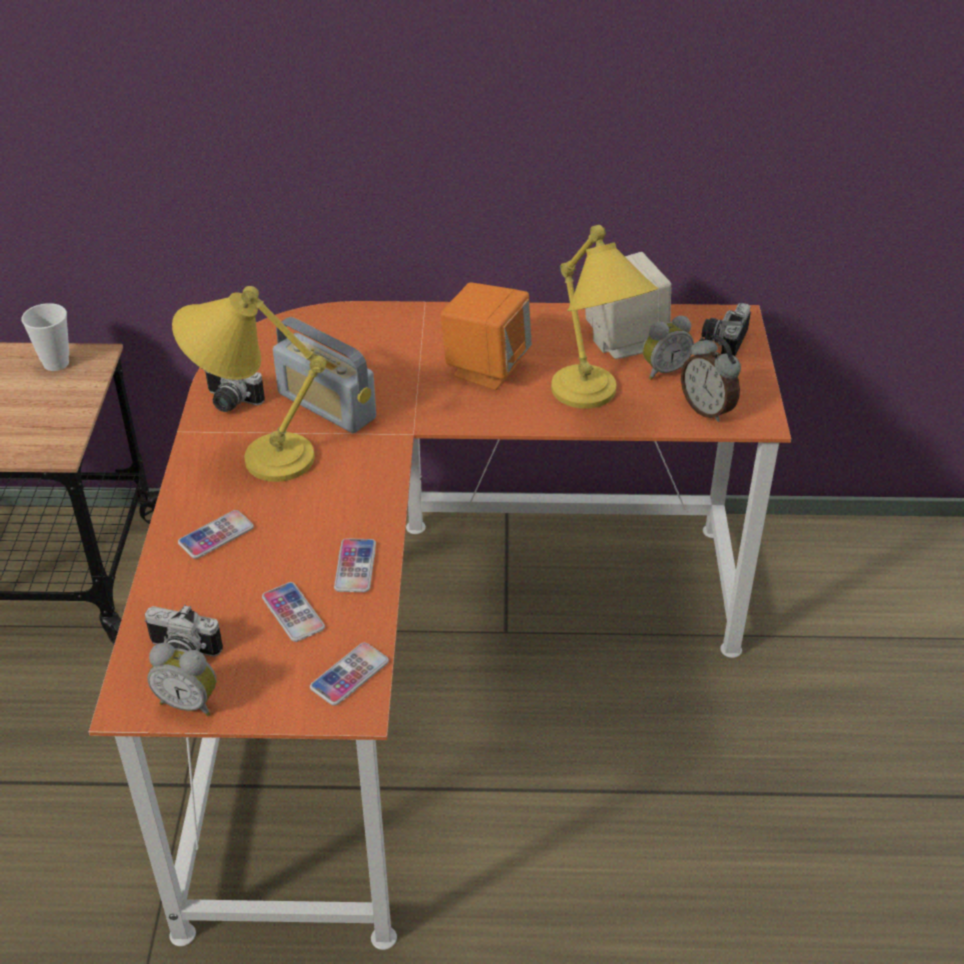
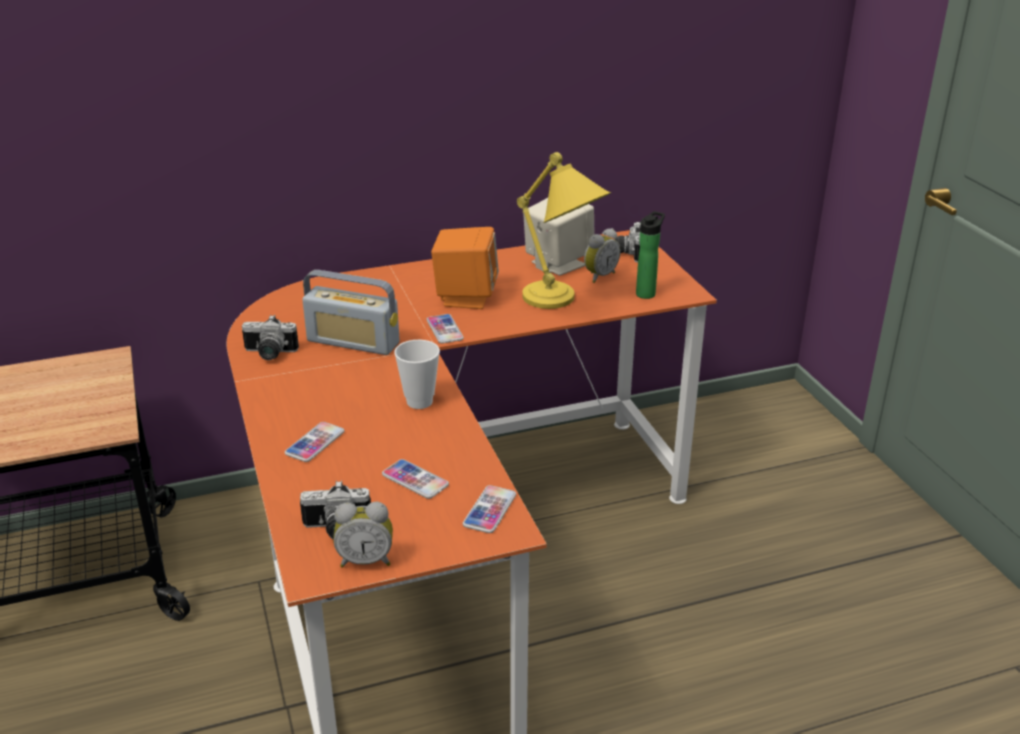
camera: 20 degrees left, 10 degrees down
(56, 363) = (76, 369): cup -> cup (419, 402)
(254, 457) = (313, 385): yellow table lamp -> none
(355, 566) = (446, 439): phone -> phone (444, 330)
(707, 409) = (647, 293): alarm clock -> bottle

